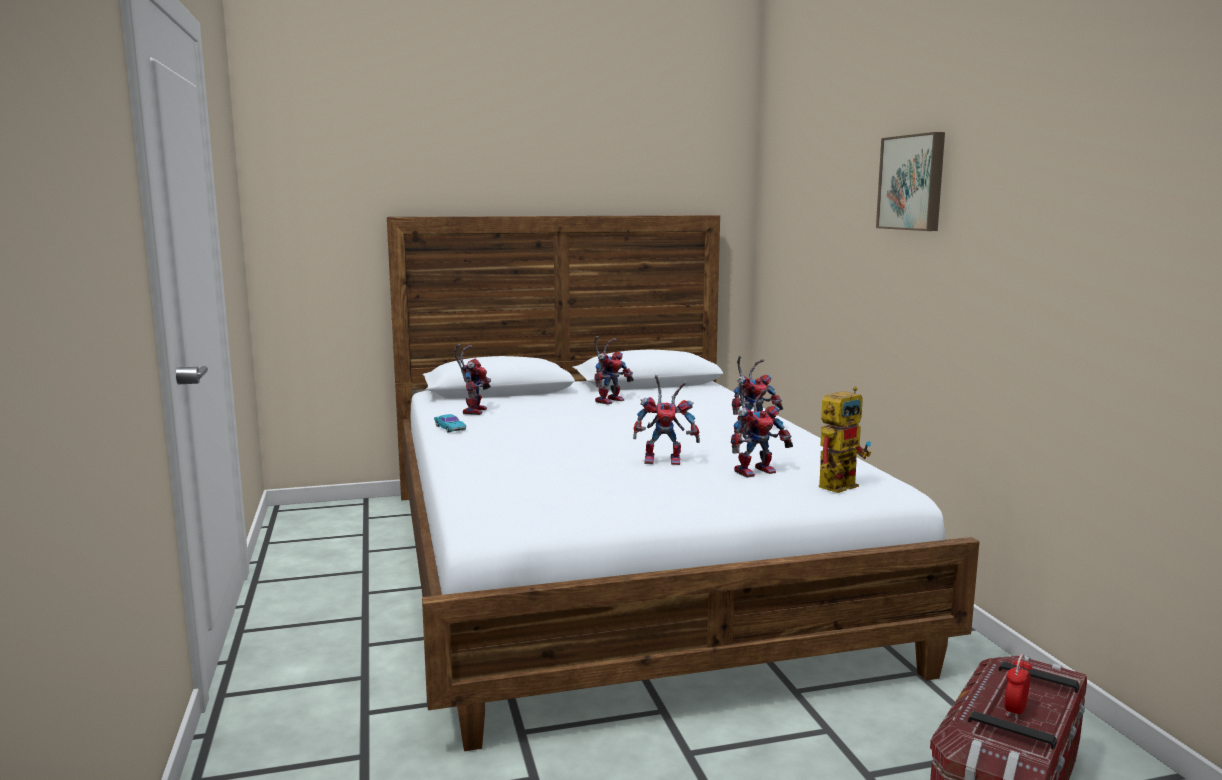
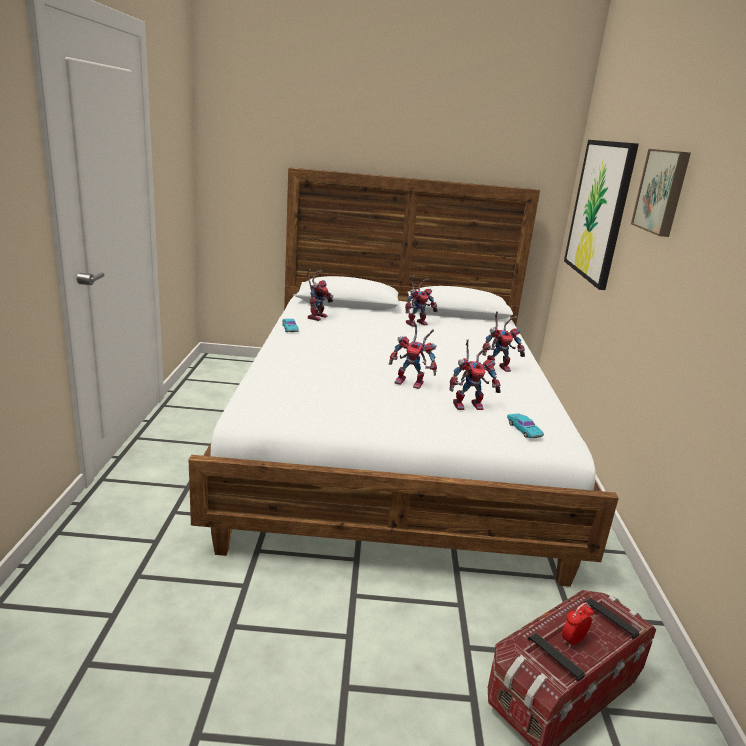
camera: 15 degrees right, 10 degrees up
(811, 226) = (599, 210): none -> picture
(840, 484) = (524, 429): toy robot -> turquoise toy car

